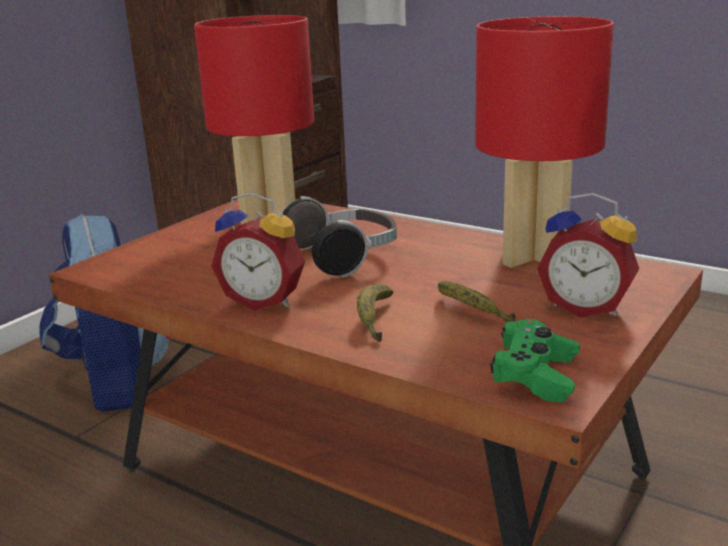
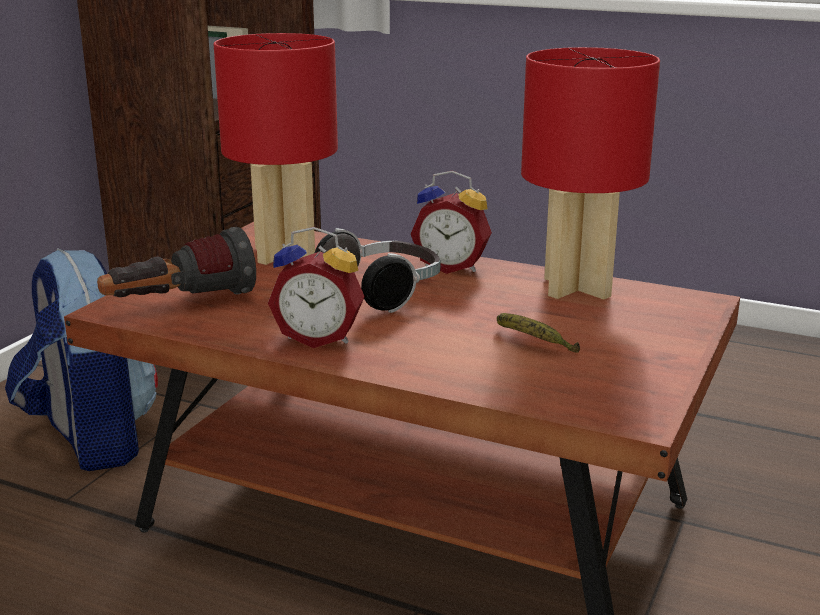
camera: 10 degrees left, 0 degrees up
(153, 266) = (180, 305): none -> flashlight
(374, 320) = (441, 354): banana -> none
(535, 376) = (614, 400): green game controller -> none
(586, 307) = (642, 336): alarm clock -> alarm clock (452, 267)

